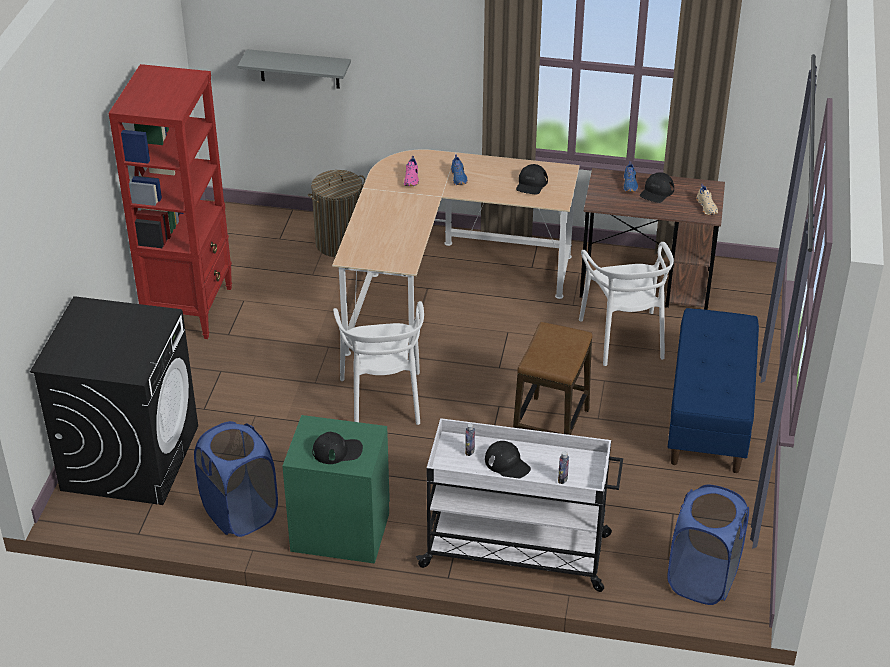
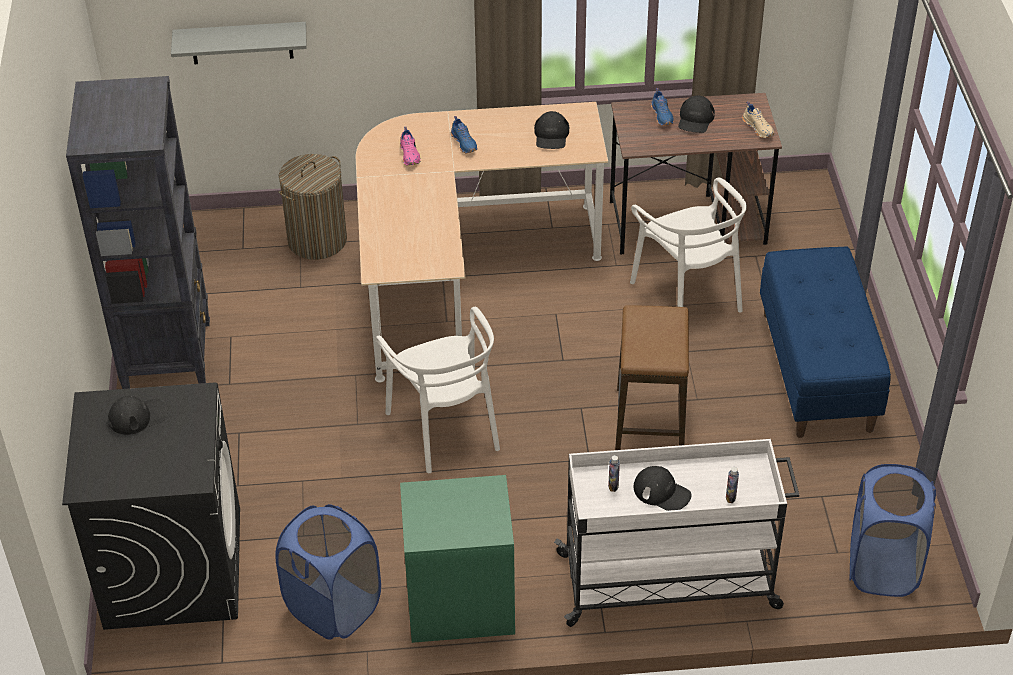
camera: 15 degrees left, 5 degrees up
(189, 308) = (169, 360): red bookcase -> black bookcase
(337, 451) = (461, 519): black cap -> black cap (138, 416)

